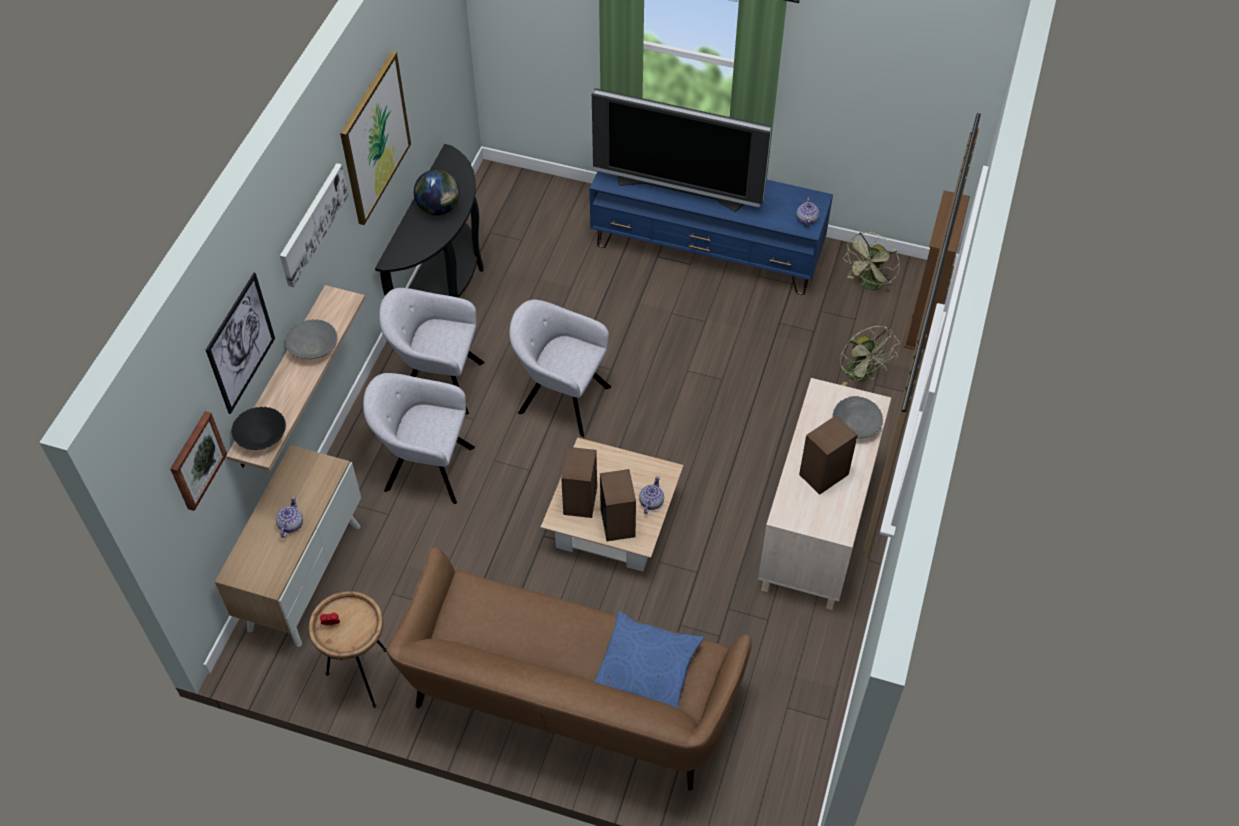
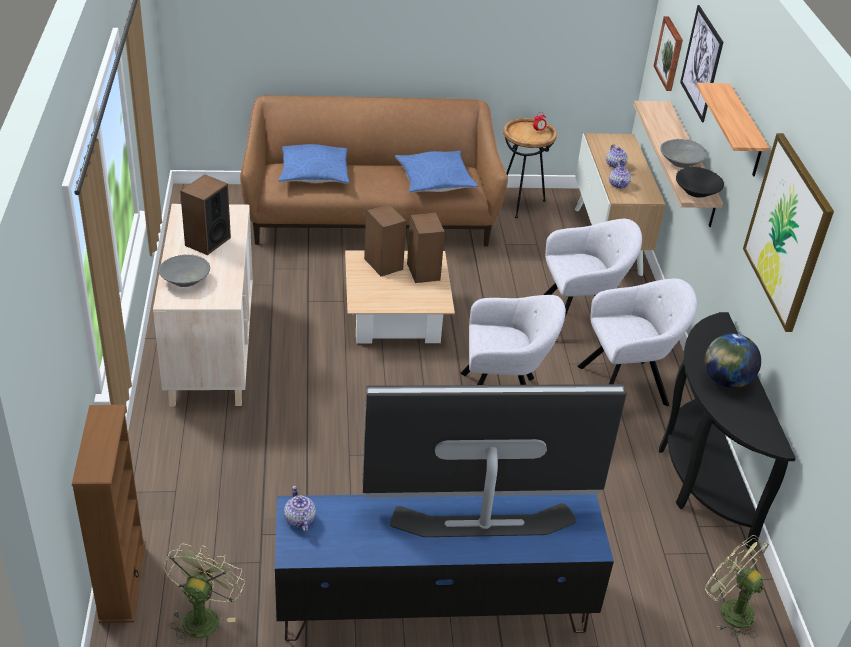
camera: 155 degrees right, 15 degrees down
(261, 436) = (658, 112): black bowl -> black bowl (696, 192)
(312, 223) = (744, 132): picture -> shelf
(501, 614) = (435, 180): none -> blue pillow
(651, 502) = (363, 282): teapot -> teapot (618, 184)
(862, 376) = (191, 497): green fan -> green fan (729, 610)

